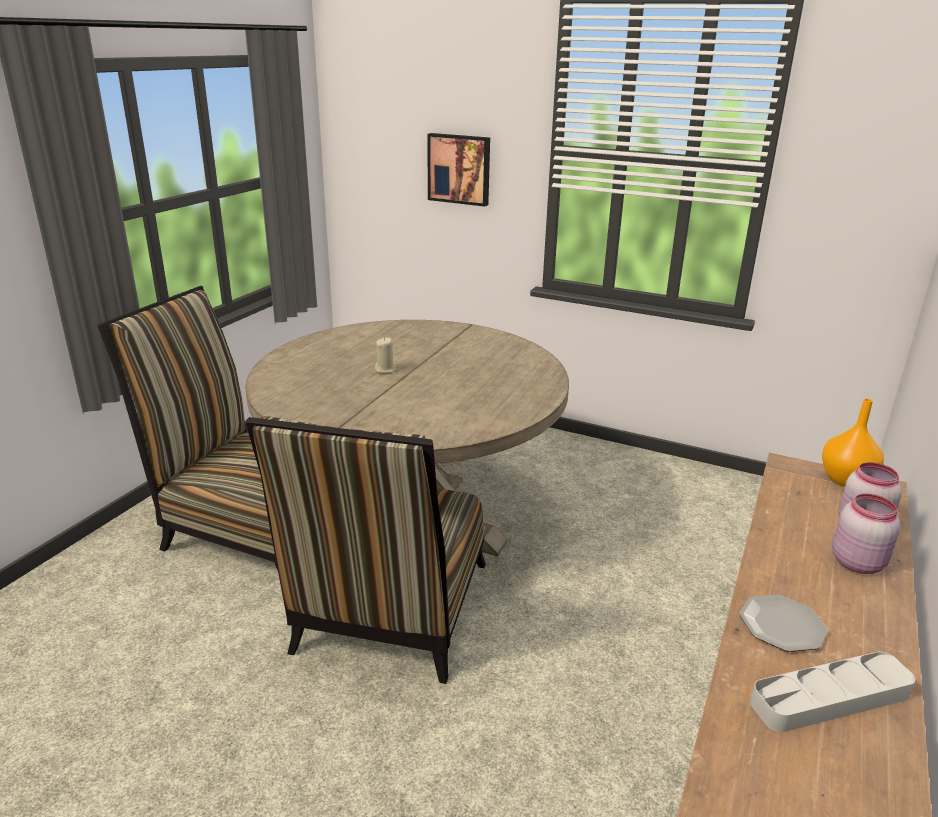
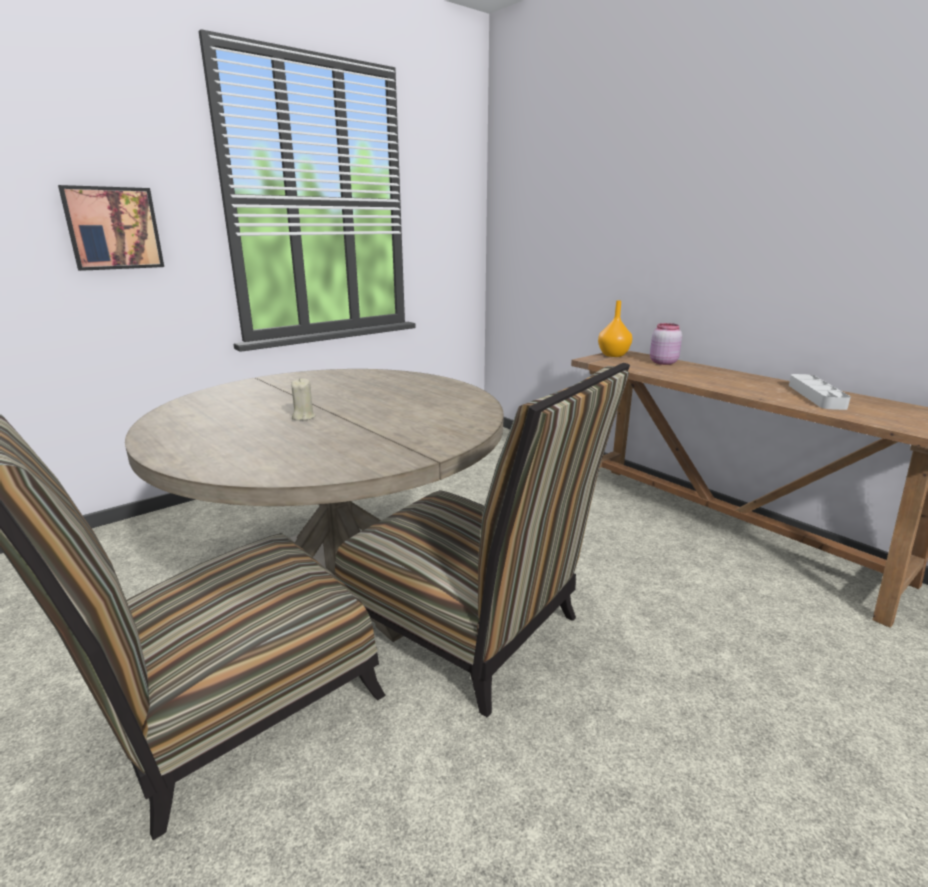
camera: 65 degrees left, 5 degrees down
(781, 625) = (755, 391): plate -> none
(857, 562) = (696, 369): pink jar -> none

